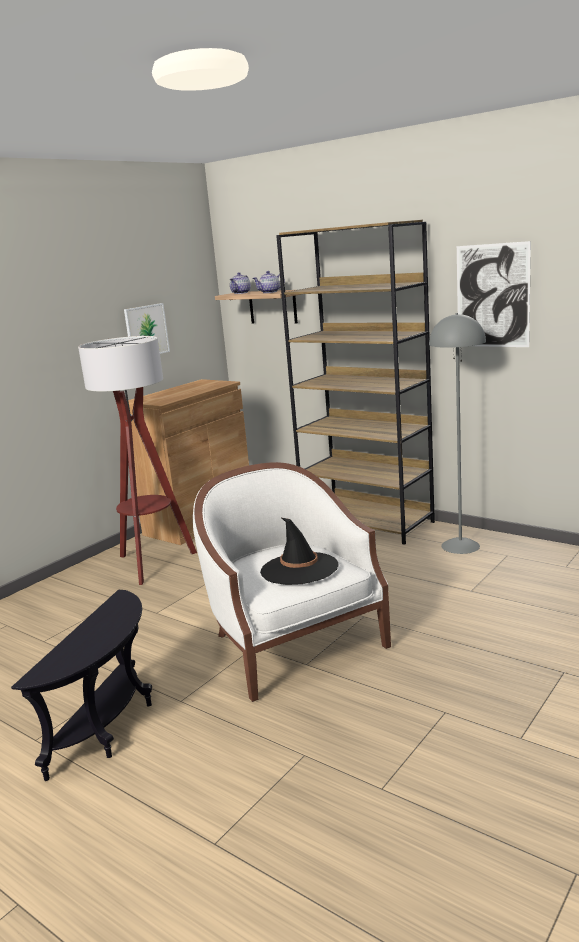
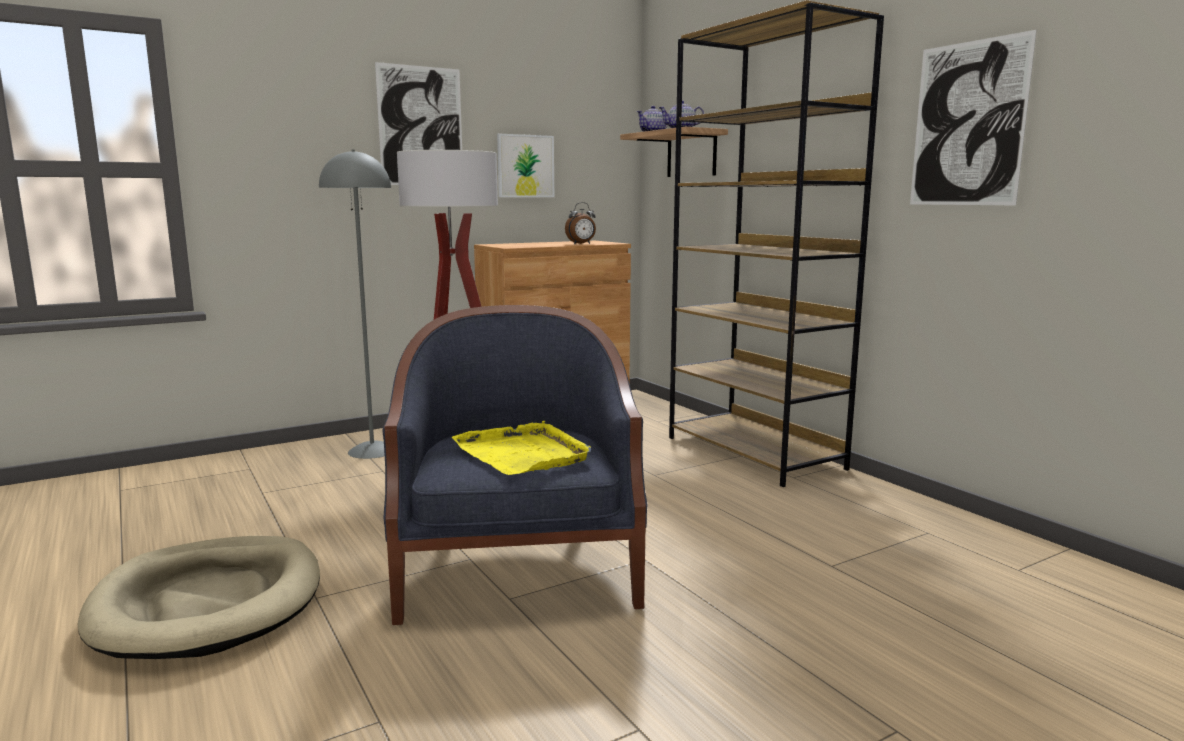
camera: 20 degrees right, 5 degrees down
(70, 315) = (421, 126): none -> picture
(110, 726) = (209, 603): black side table -> beige dog bed
(205, 388) = (581, 244): none -> alarm clock
(293, 645) = (518, 569): white armchair -> blue armchair
(299, 569) = (523, 453): black hat -> yellow tray
(461, 546) = (864, 505): grey floor lamp -> grey floor lamp (373, 451)

